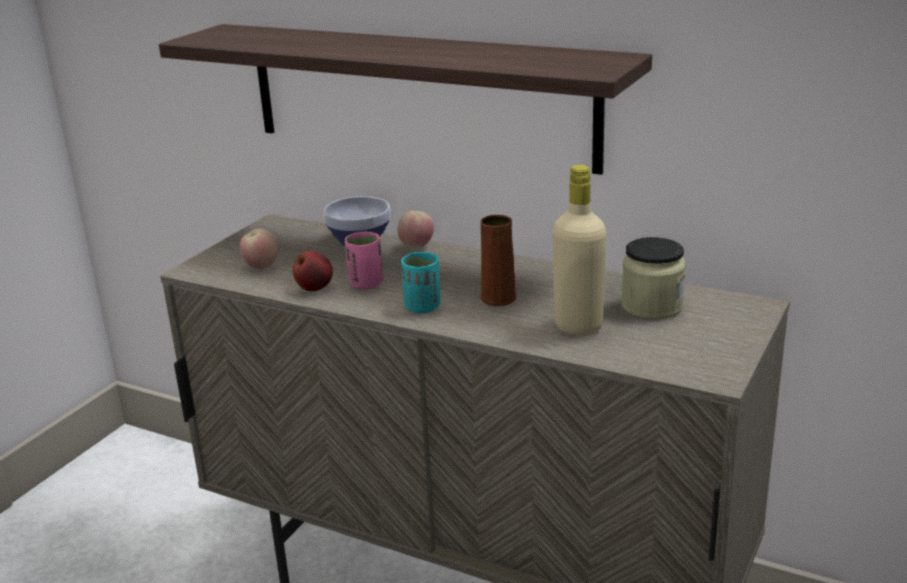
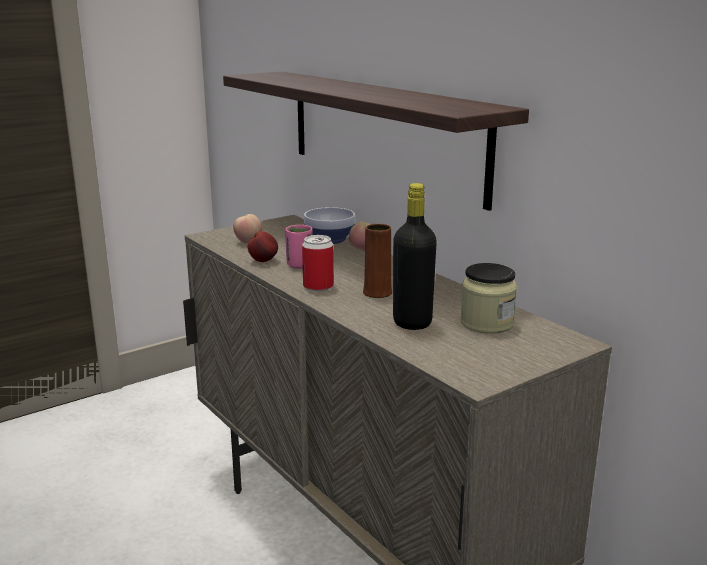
camera: 25 degrees right, 5 degrees down
(422, 307) = (318, 286): turquoise cup -> can
(578, 326) = (412, 322): beige bottle -> black bottle

